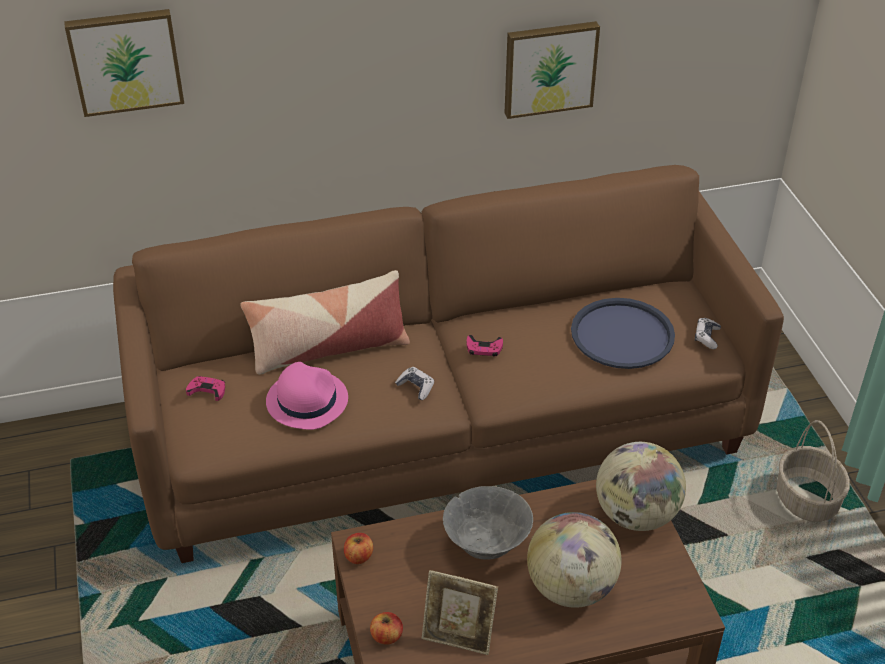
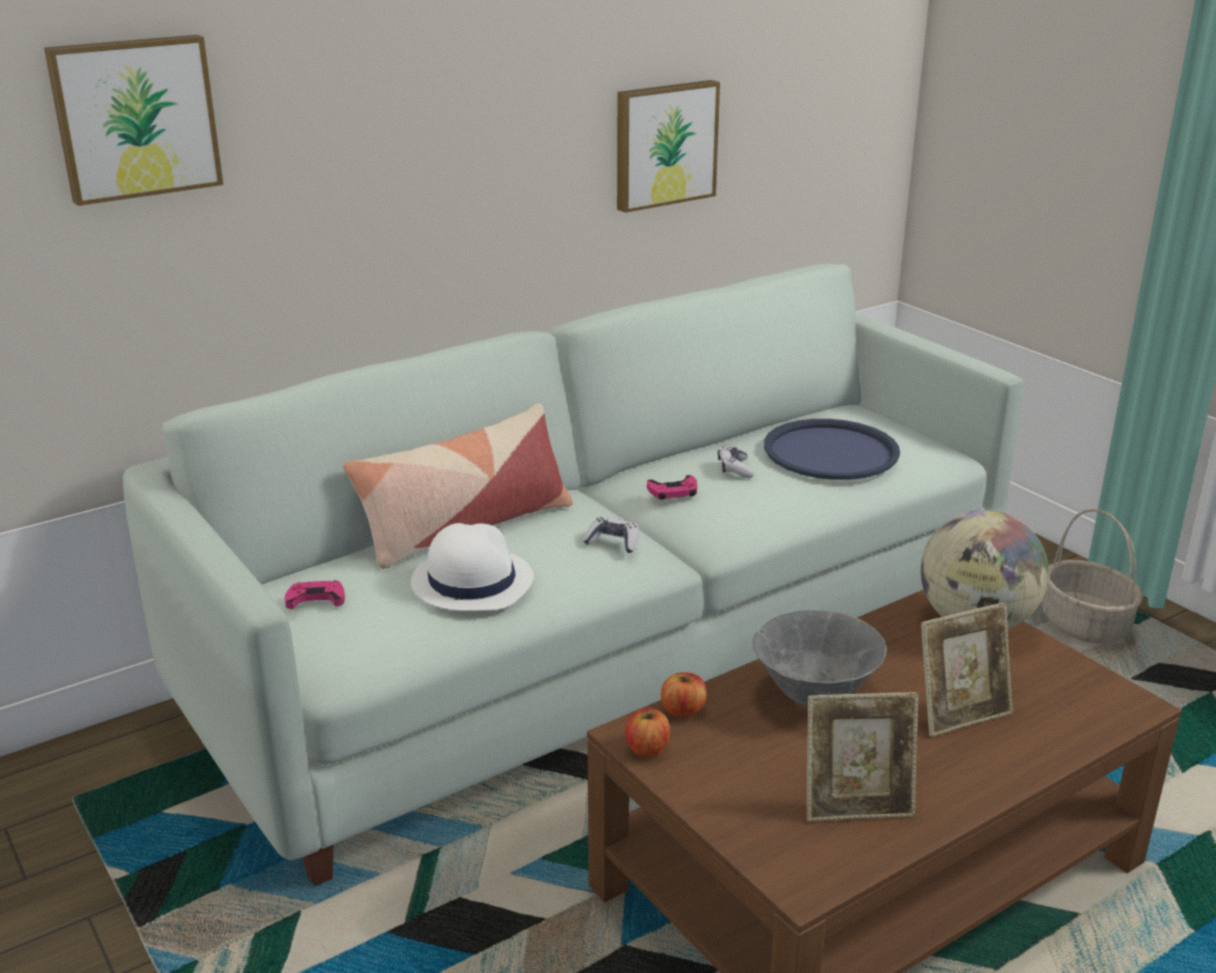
camera: 20 degrees left, 15 degrees down
(306, 400) = (471, 581): pink hat -> white hat
(386, 636) = (755, 832): apple -> apple (683, 710)
(442, 430) = (607, 649): brown sofa -> white sofa
(571, 588) = (961, 714): globe -> picture frame
(706, 337) = (926, 440): game controller -> game controller (734, 469)

